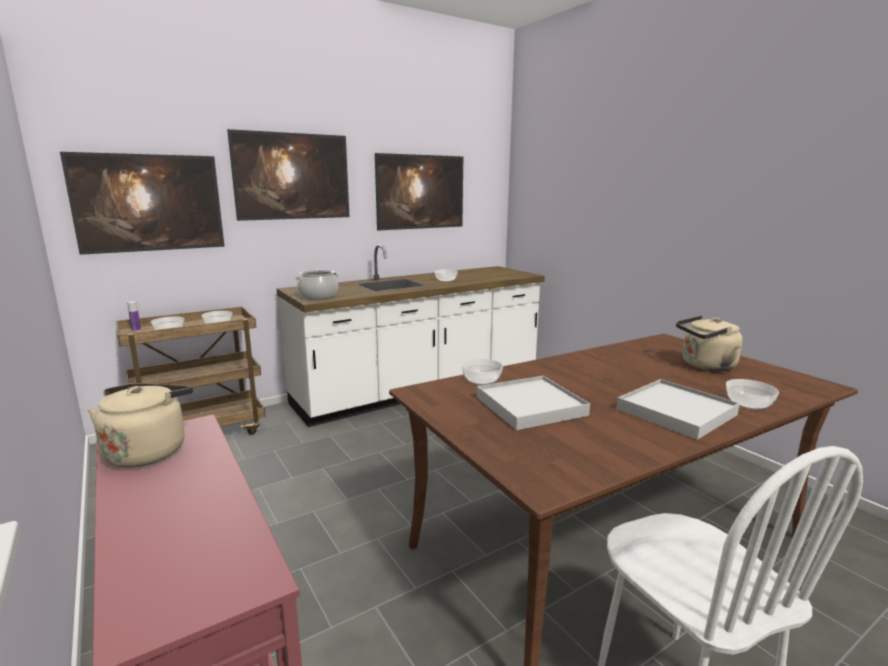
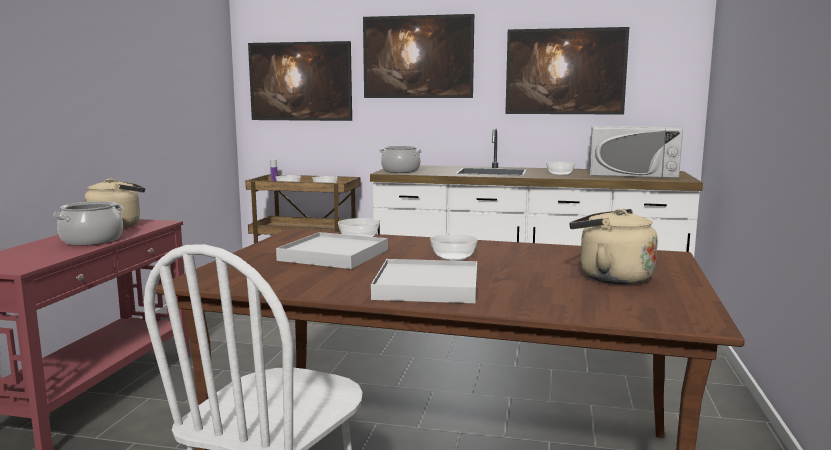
camera: 45 degrees right, 5 degrees down
(197, 488) = (92, 240): none -> cooking pot
(483, 273) = (632, 173): none -> white microwave
(748, 404) = (523, 303): bowl -> bowl (452, 257)

